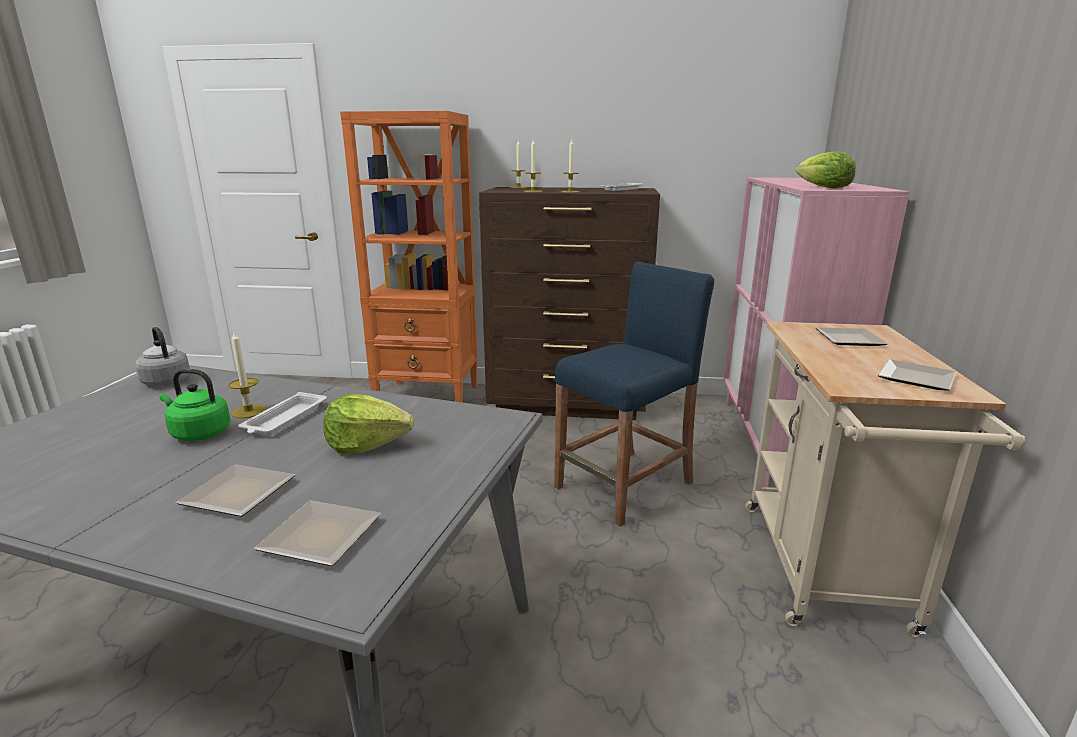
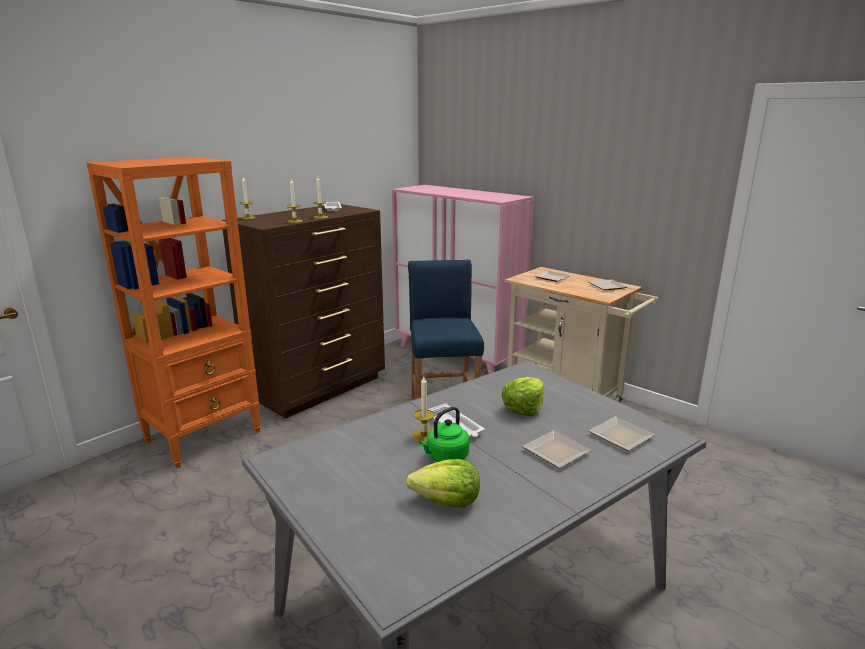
camera: 55 degrees left, 0 degrees up
(166, 381) = (300, 463): grey kettle -> none
(823, 188) = (497, 198): lettuce -> lettuce (447, 501)

